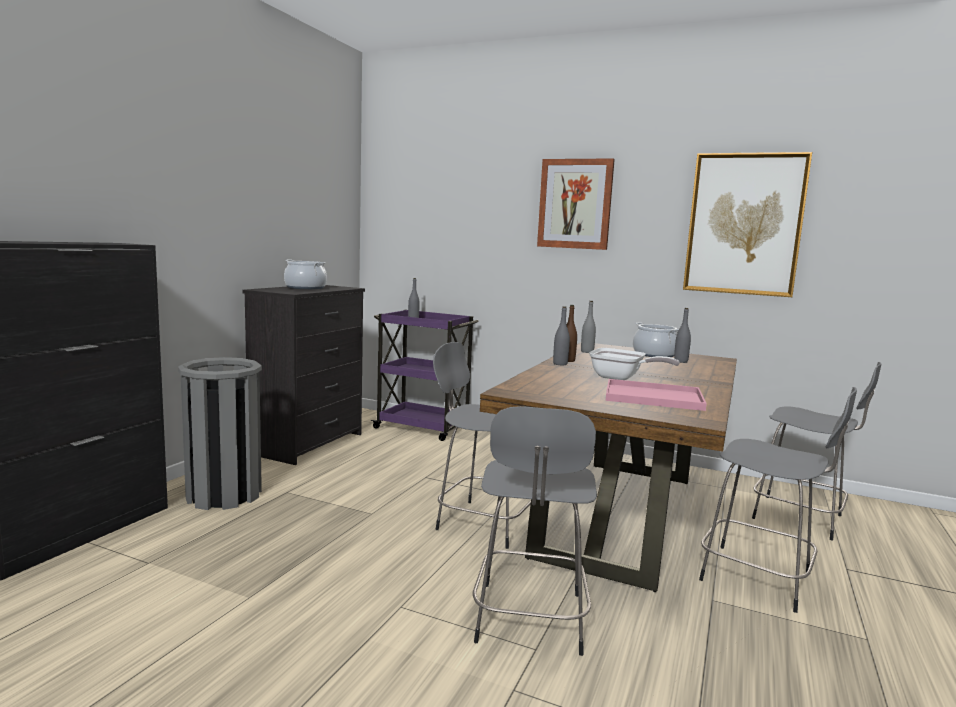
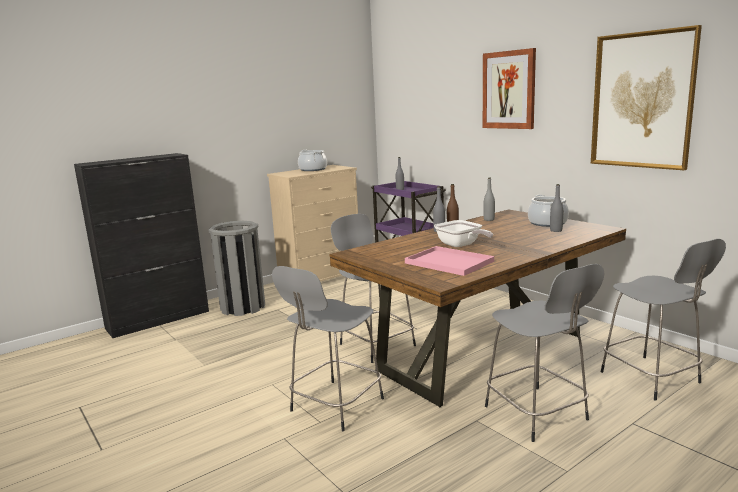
camera: 30 degrees right, 5 degrees up
(309, 443) = (321, 278): black dresser -> beige dresser

